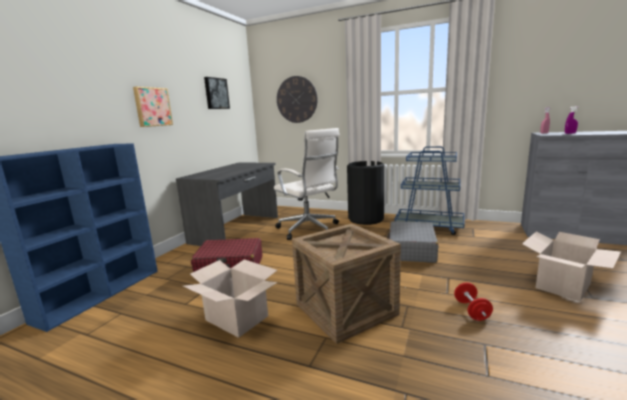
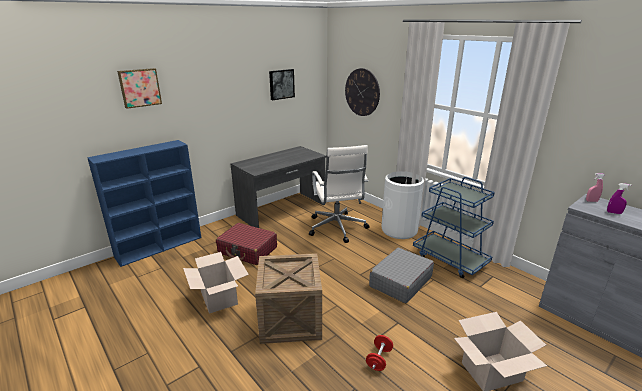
camera: 25 degrees right, 10 degrees up
(152, 107) = (214, 106): picture -> picture (139, 87)
(366, 219) = (399, 230): black trash can -> white trash can

